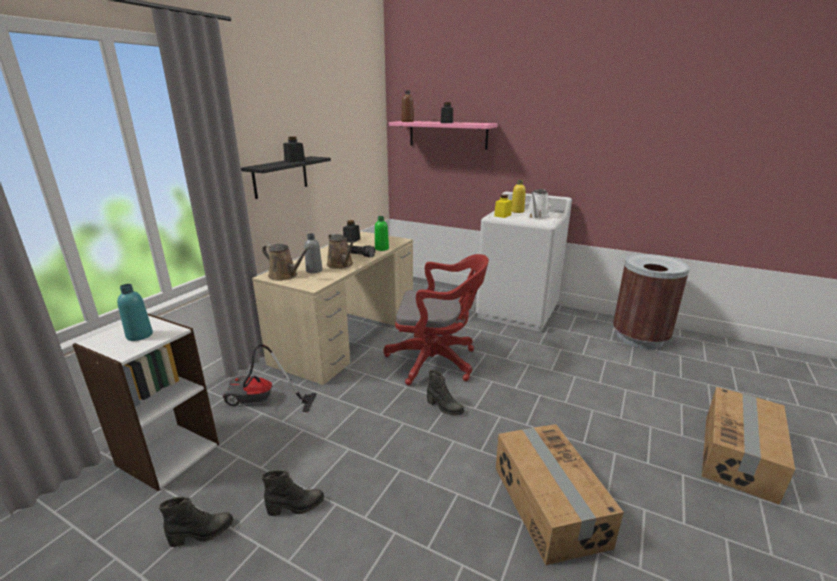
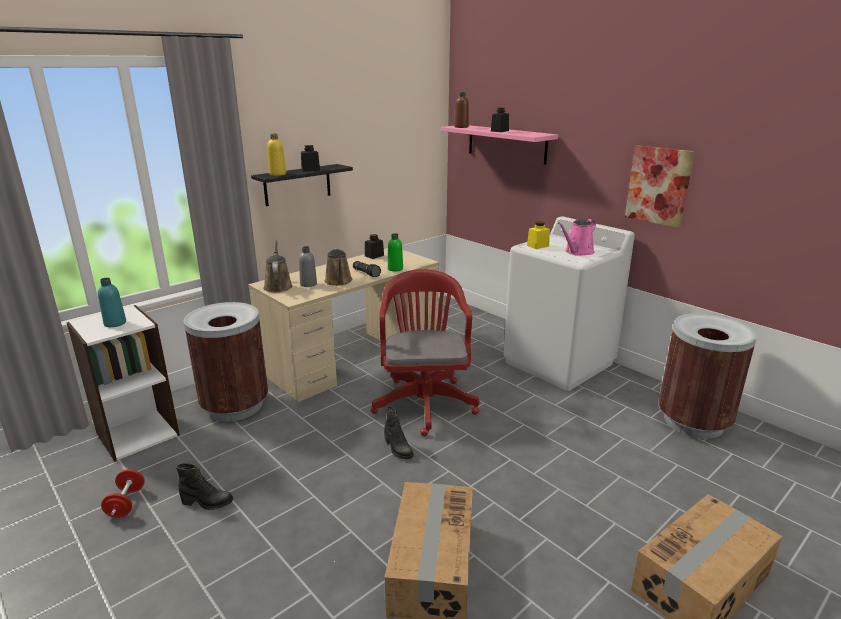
camera: 20 degrees right, 0 degrees up
(202, 534) = (126, 503): black boot -> red dumbbell
(261, 402) = (235, 406): vacuum cleaner -> brown trash can
(285, 276) = (278, 286): brown watering can -> brown watering can turned 150 degrees counterclockwise
(437, 361) = (424, 401): red office chair -> red office chair turned 120 degrees counterclockwise
(517, 211) = (562, 242): yellow bottle -> yellow bottle (277, 174)
(537, 217) = (577, 252): white watering can -> pink watering can
(590, 158) = (658, 185): none -> picture

